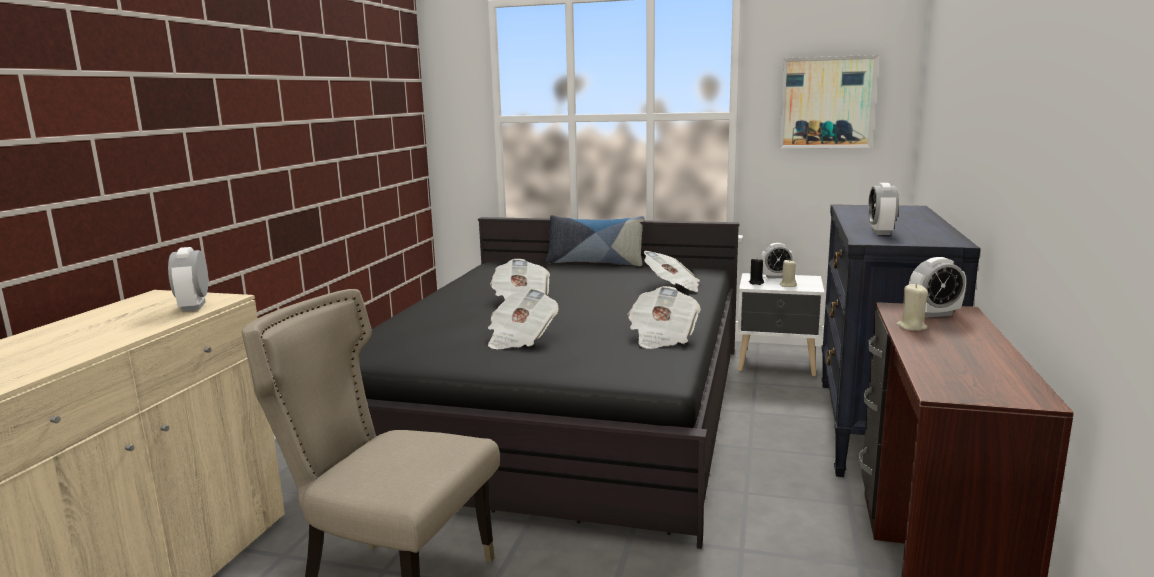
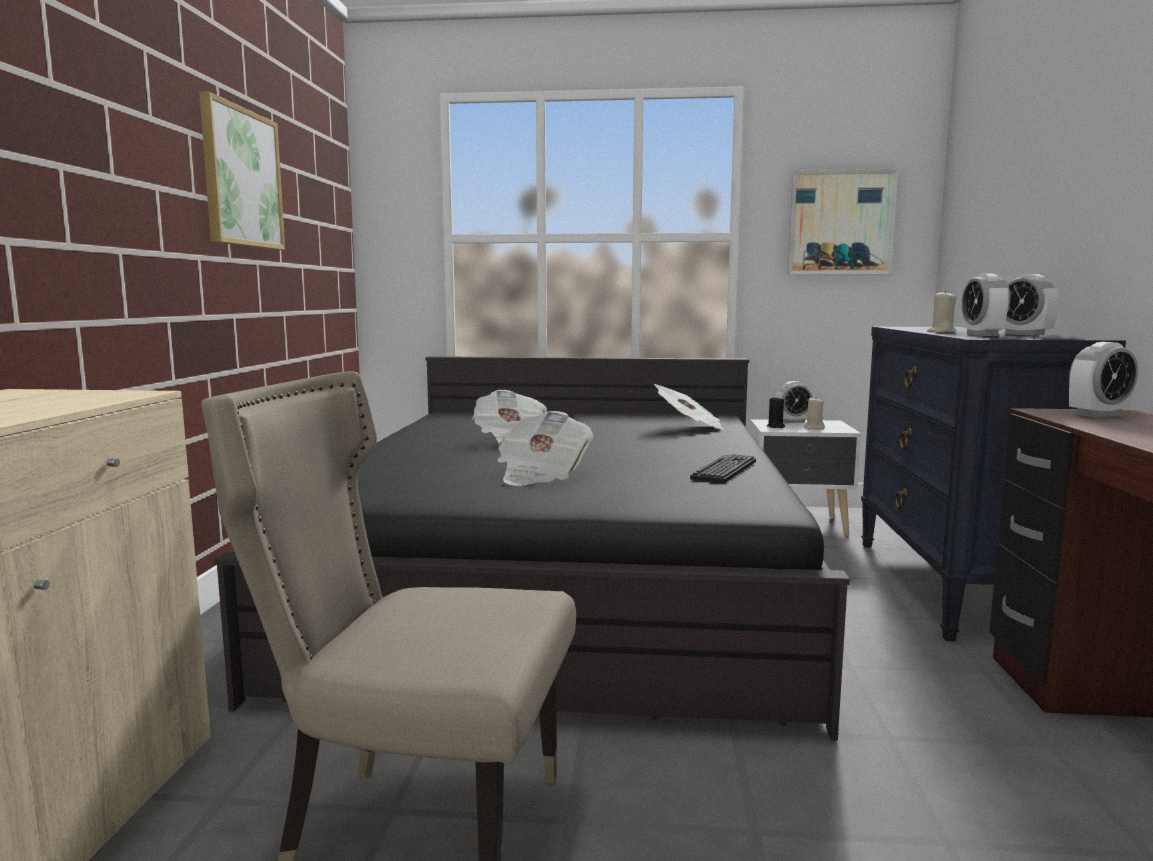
camera: 10 degrees left, 5 degrees down
(194, 306) = (87, 399): alarm clock -> alarm clock (1024, 334)
(321, 100) = (241, 178): none -> picture
(595, 262) = (575, 409): pillow -> none
(662, 337) = (724, 470): newspaper -> keyboard
(911, 327) = (1095, 424): beige candle -> beige candle (941, 332)

